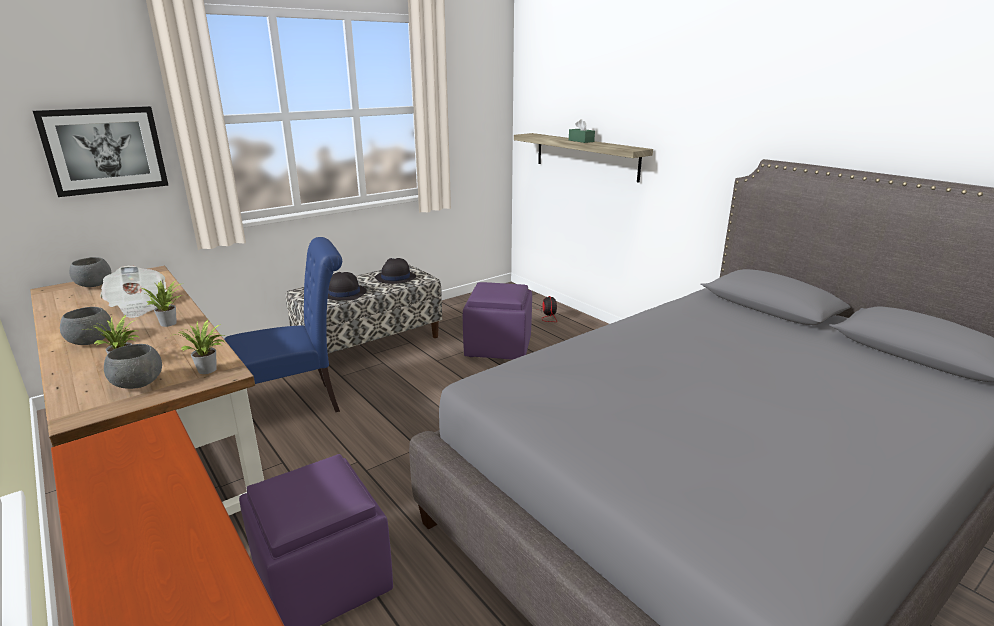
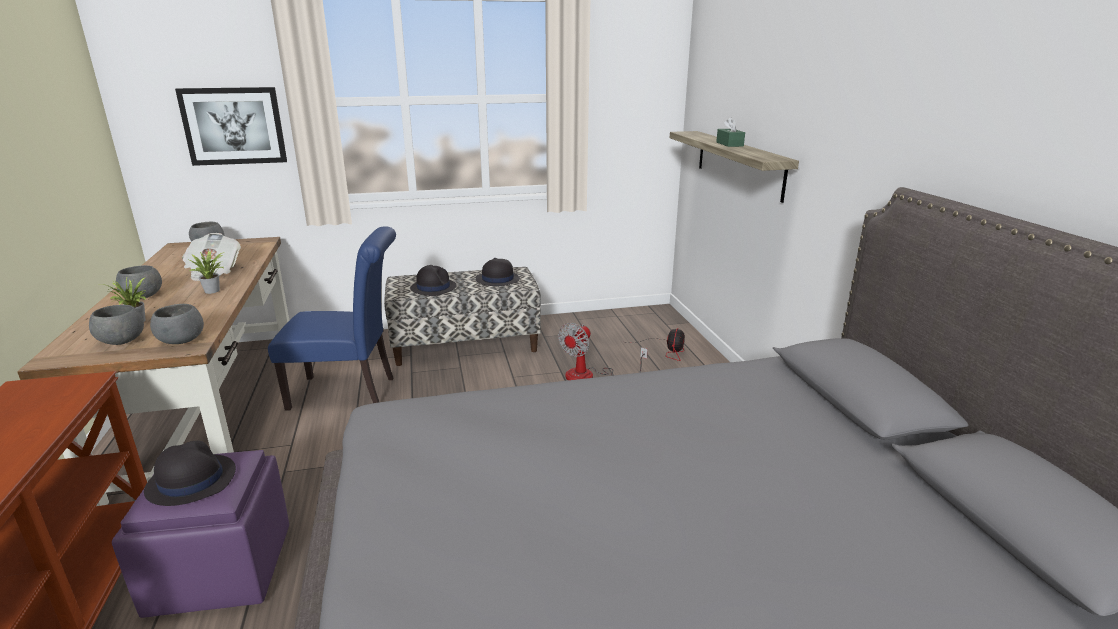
camera: 25 degrees right, 0 degrees up
(208, 370) = (181, 341): potted plant -> grey bowl
(307, 493) = (190, 480): none -> black hat
(499, 347) = (590, 376): purple ottoman -> fan

